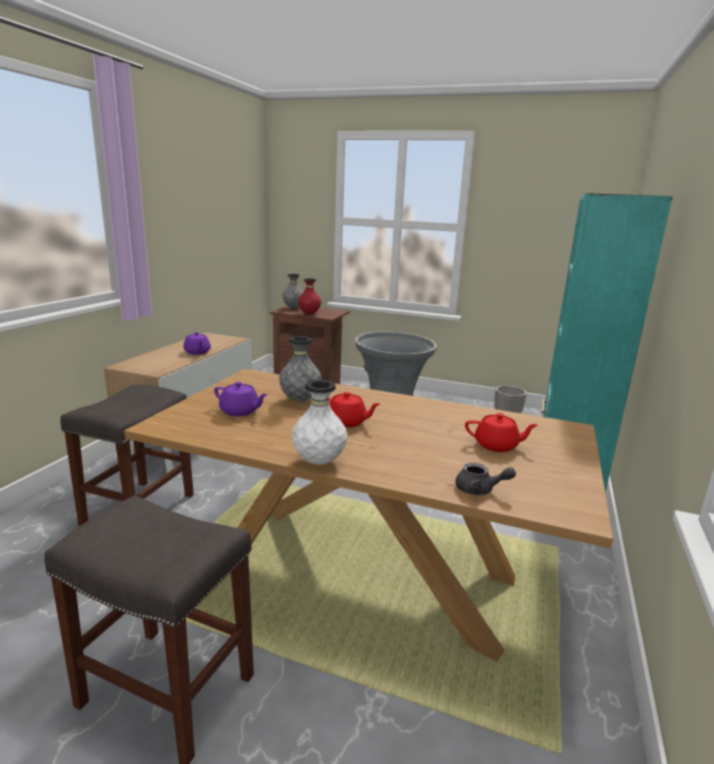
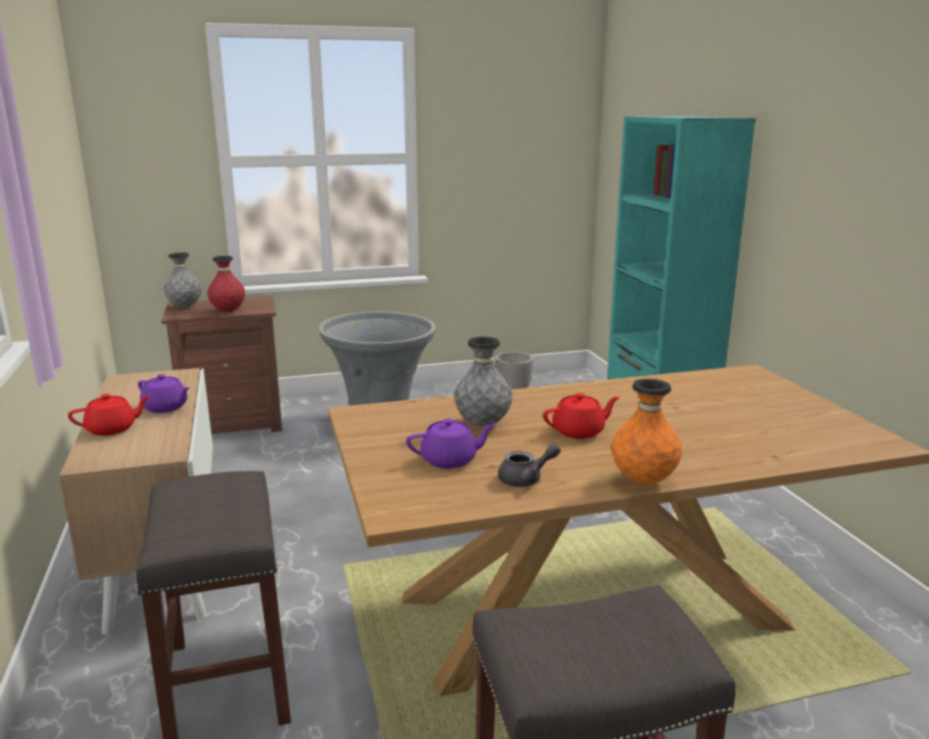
camera: 35 degrees left, 0 degrees up
(319, 462) = (643, 481): white vase -> orange vase
(479, 490) = (800, 452): grey teapot -> grey teapot (526, 479)
(497, 445) = (735, 408): red teapot -> red teapot (112, 429)

